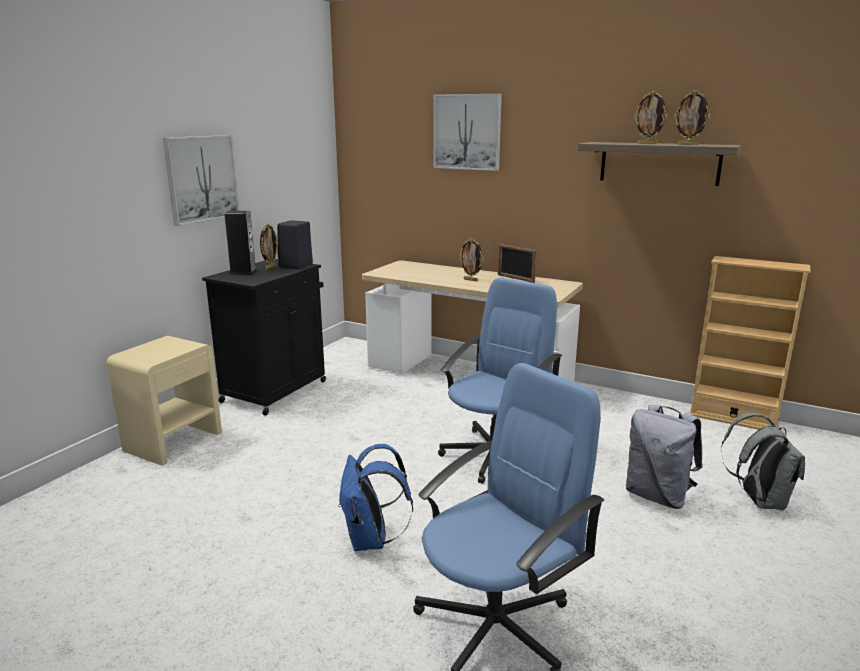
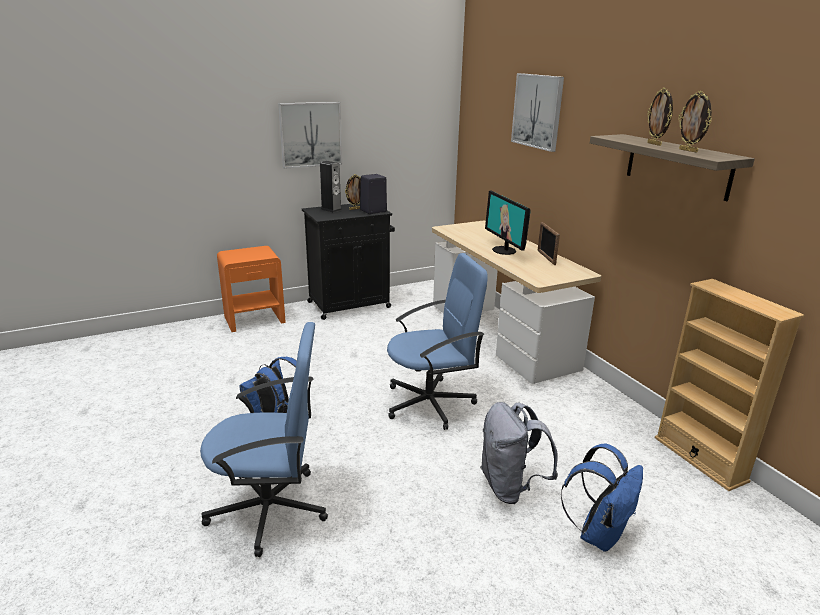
camera: 35 degrees right, 5 degrees up
(174, 441) = (255, 319): beige nightstand -> orange nightstand
(471, 280) = (504, 250): picture frame -> monitor
(758, 500) = (599, 533): grey backpack -> blue backpack

